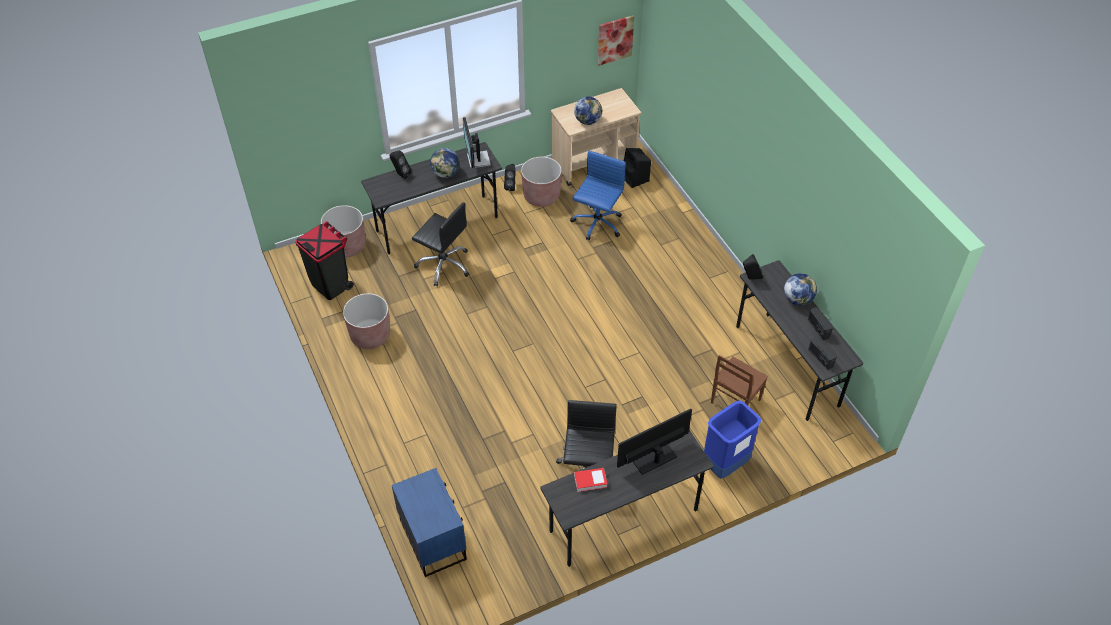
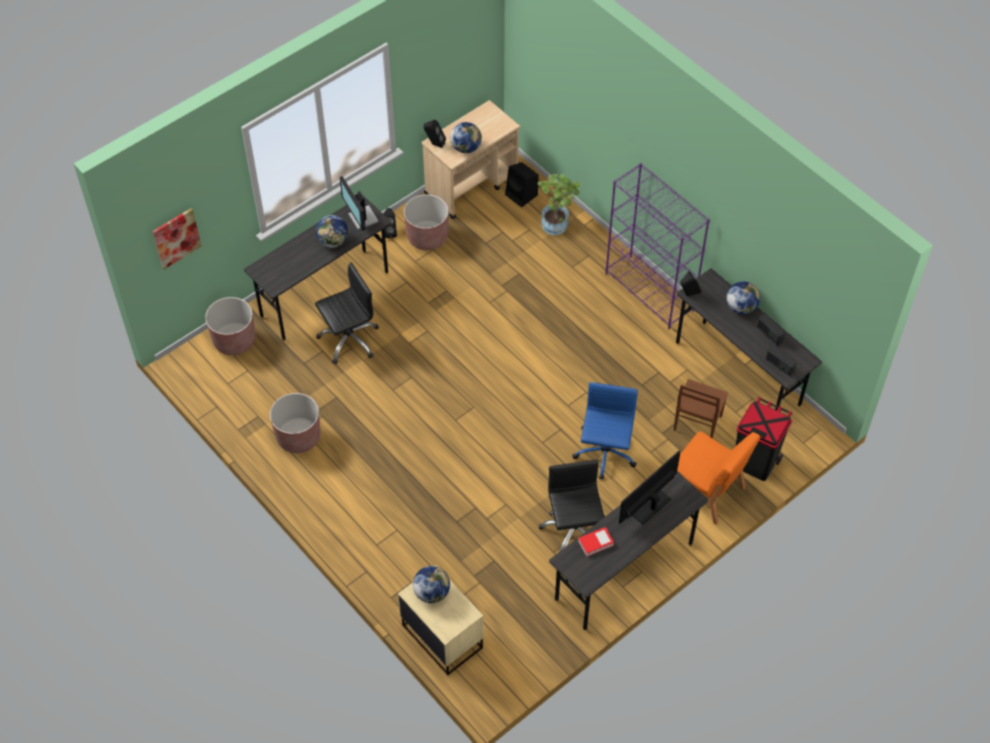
camera: 15 degrees left, 5 degrees up
(330, 285) = (233, 389): black trash can -> black trash can (755, 462)
(400, 174) = (284, 253): black speaker -> black speaker (434, 144)
(423, 492) = (432, 592): none -> globe
(433, 539) = (442, 636): blue nightstand -> beige nightstand
(444, 265) = (349, 339): black office chair -> black office chair turned 45 degrees counterclockwise
(597, 224) = (497, 258): blue office chair -> blue office chair (604, 455)
(615, 39) = (479, 54): picture -> picture (176, 238)
(659, 206) = (557, 222): none -> potted plant
(725, 279) = (650, 292): none -> purple bookcase
(725, 465) = (706, 491): blue trash can -> orange chair

